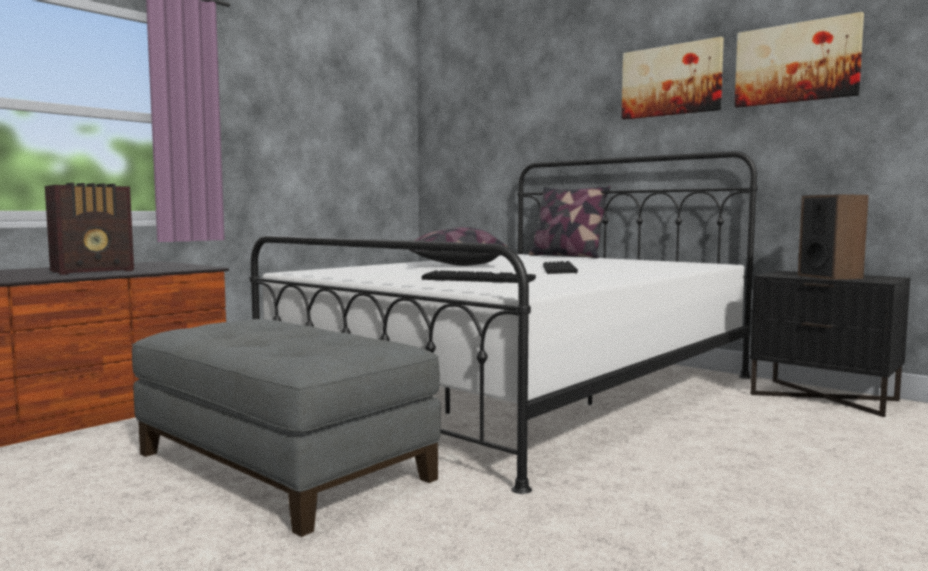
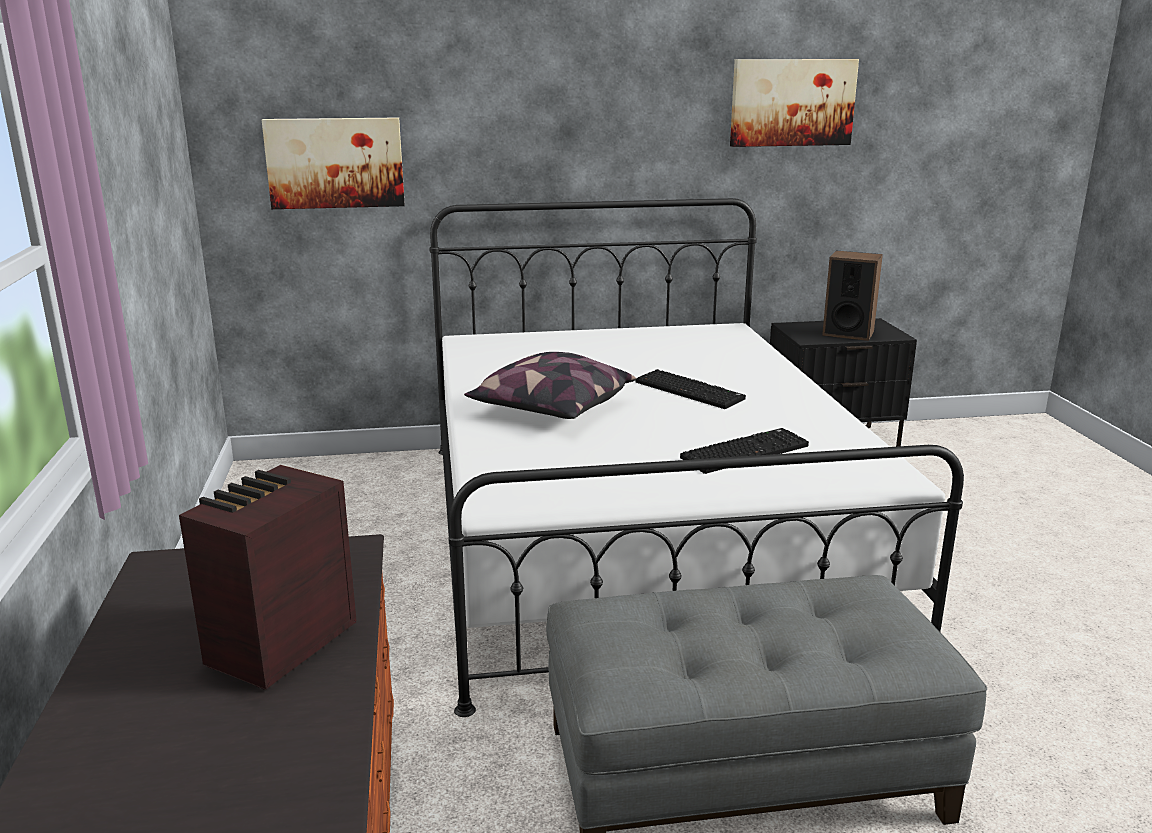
camera: 50 degrees left, 15 degrees up
(94, 271) = (278, 645): radio -> radio turned 150 degrees counterclockwise
(567, 256) = (529, 334): pillow -> none
(671, 80) = (652, 105): picture -> picture (335, 163)

